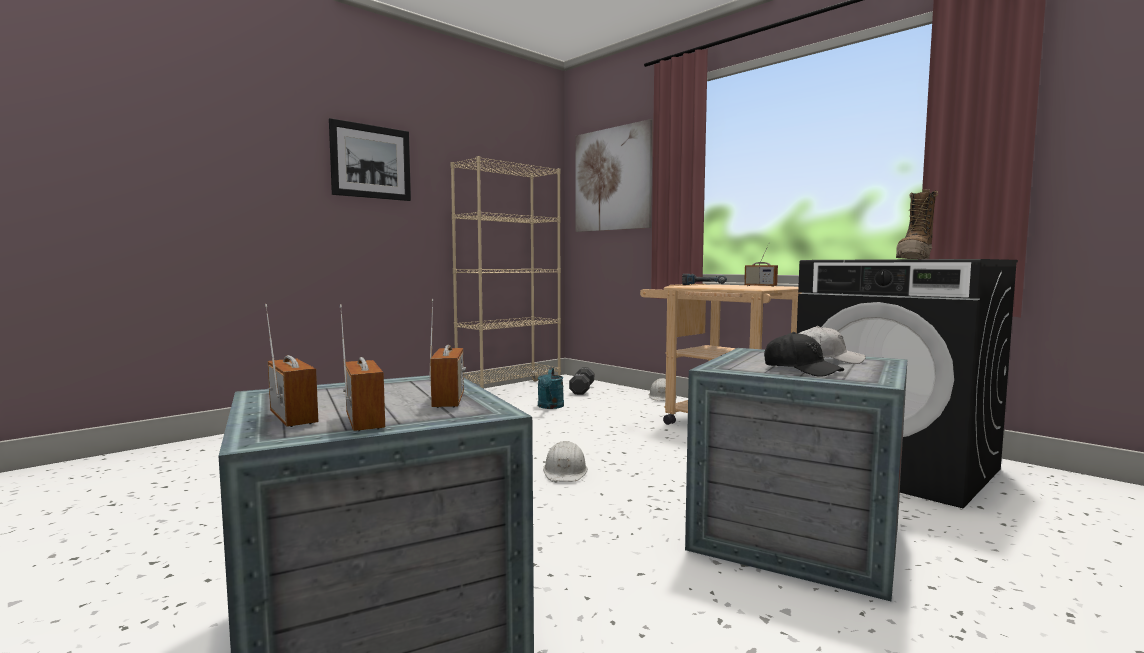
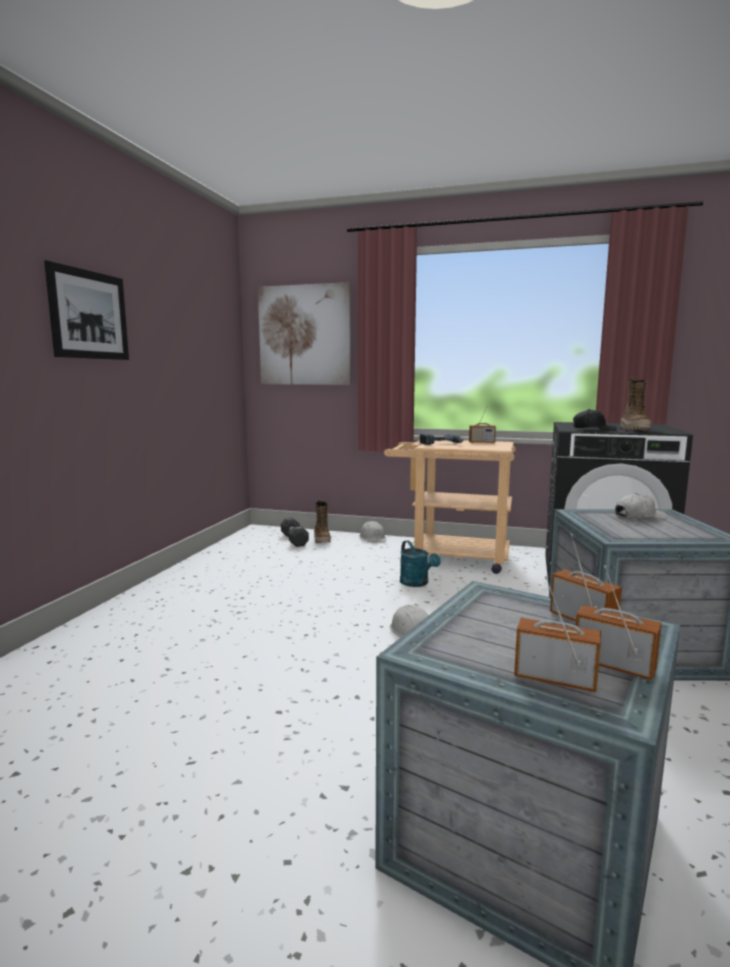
camera: 30 degrees left, 5 degrees up
(509, 390) = (226, 551): beige bookcase -> none
(550, 407) = (295, 565): turquoise watering can -> turquoise watering can (417, 583)
(608, 392) = (322, 540): none -> boot
(801, 370) = (660, 532): black cap -> black cap (593, 429)

